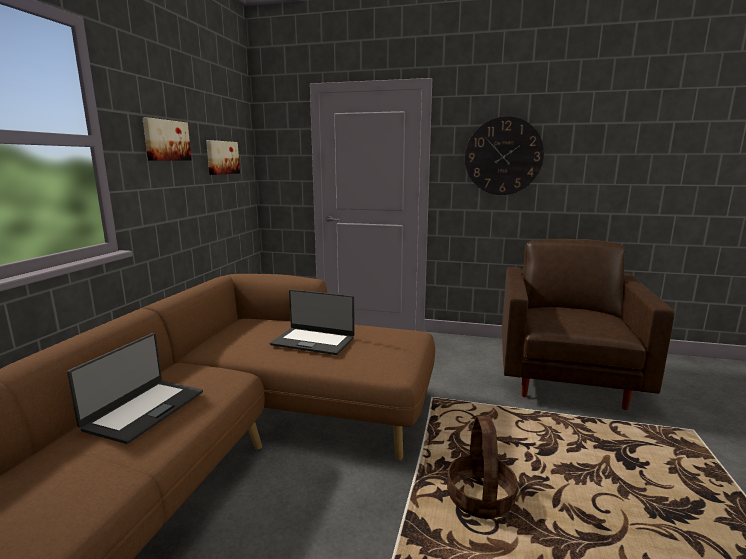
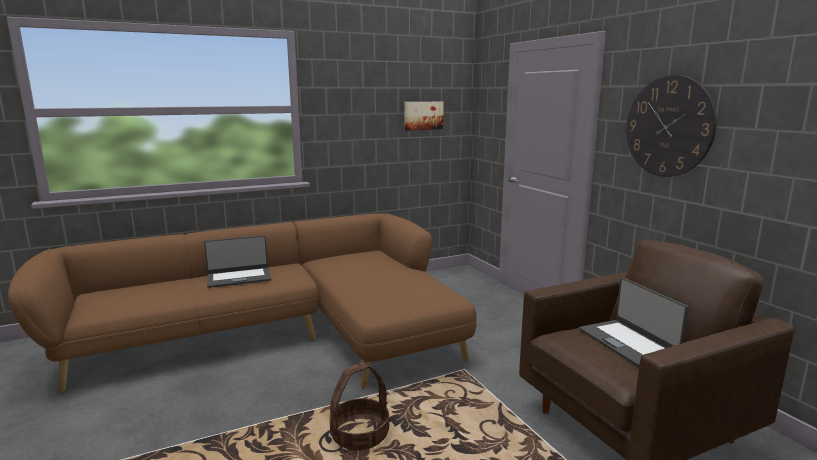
camera: 50 degrees right, 0 degrees up
(166, 140) = (358, 104): picture -> none
(313, 341) = (371, 276): laptop -> laptop (628, 342)

